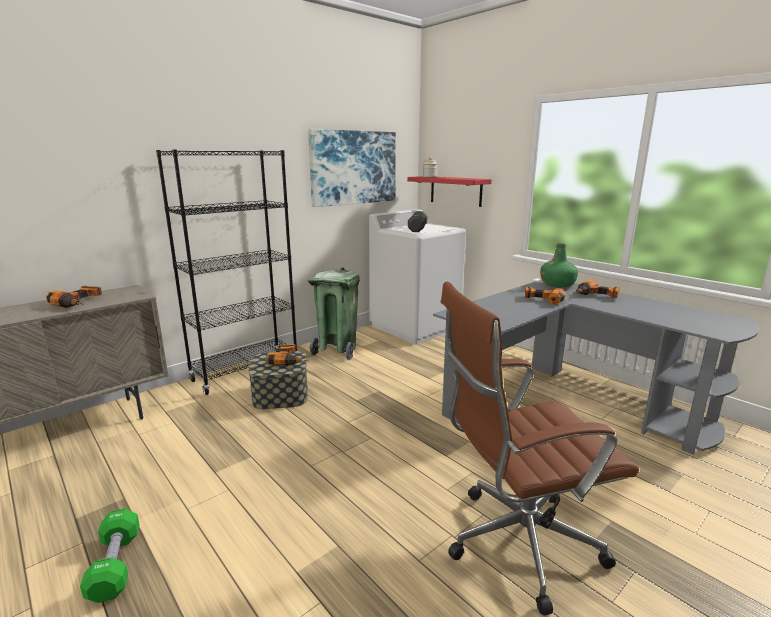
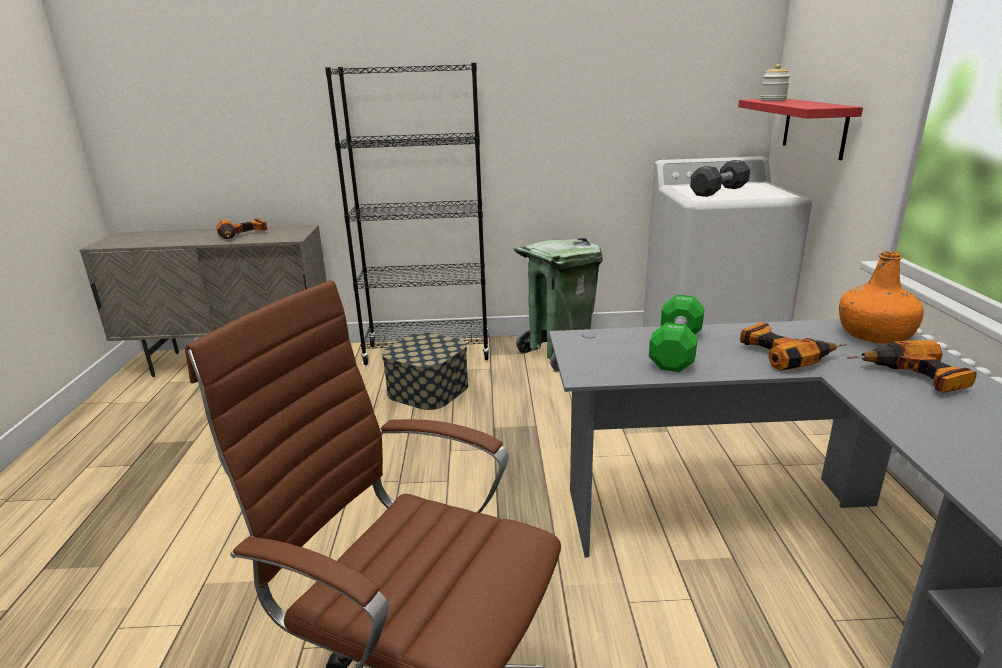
camera: 40 degrees right, 5 degrees up
(115, 565) = (123, 496): green dumbbell -> green dumbbell (676, 349)
(289, 359) = (438, 348): power drill -> none
(354, 167) = (636, 84): picture -> none
(557, 284) = (874, 334): green bottle -> orange bottle

